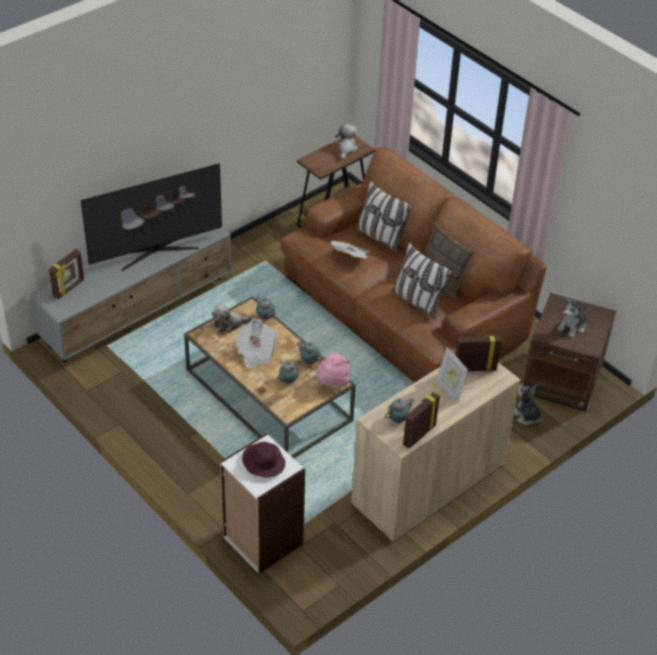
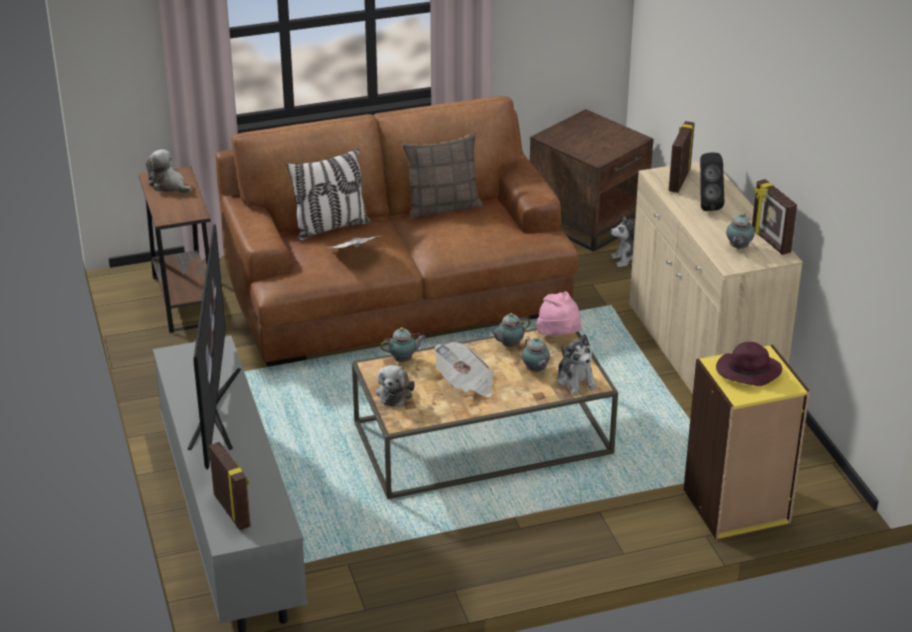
camera: 65 degrees left, 10 degrees down
(262, 541) = (736, 507): white bookcase -> yellow bookcase
(399, 419) = (738, 248): teapot -> teapot turned 150 degrees counterclockwise
(417, 302) = (473, 229): pillow -> none
(450, 390) = (706, 204): picture frame -> black speaker
(572, 326) = (594, 139): plush toy -> plush toy (576, 380)

